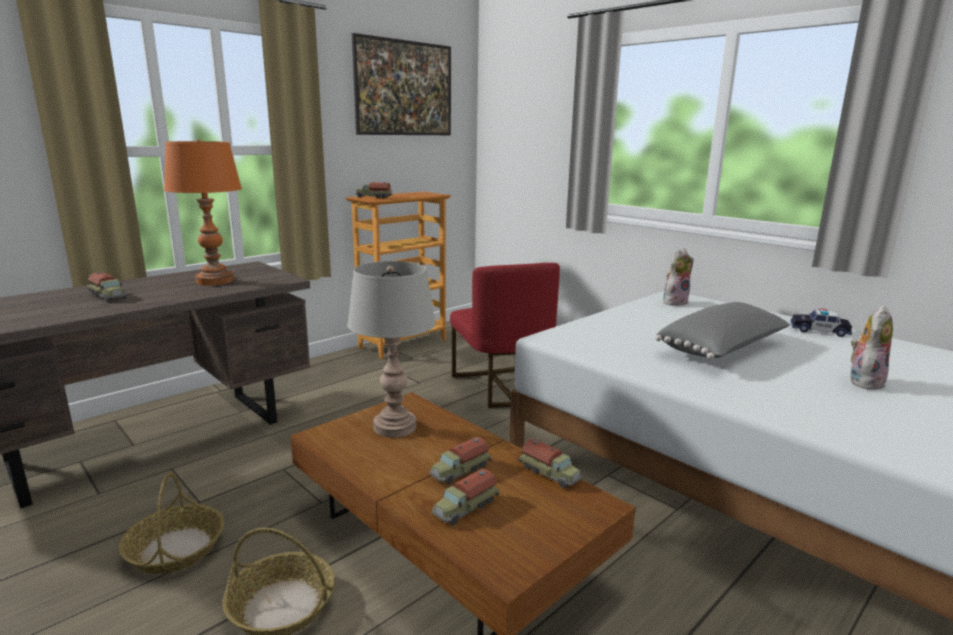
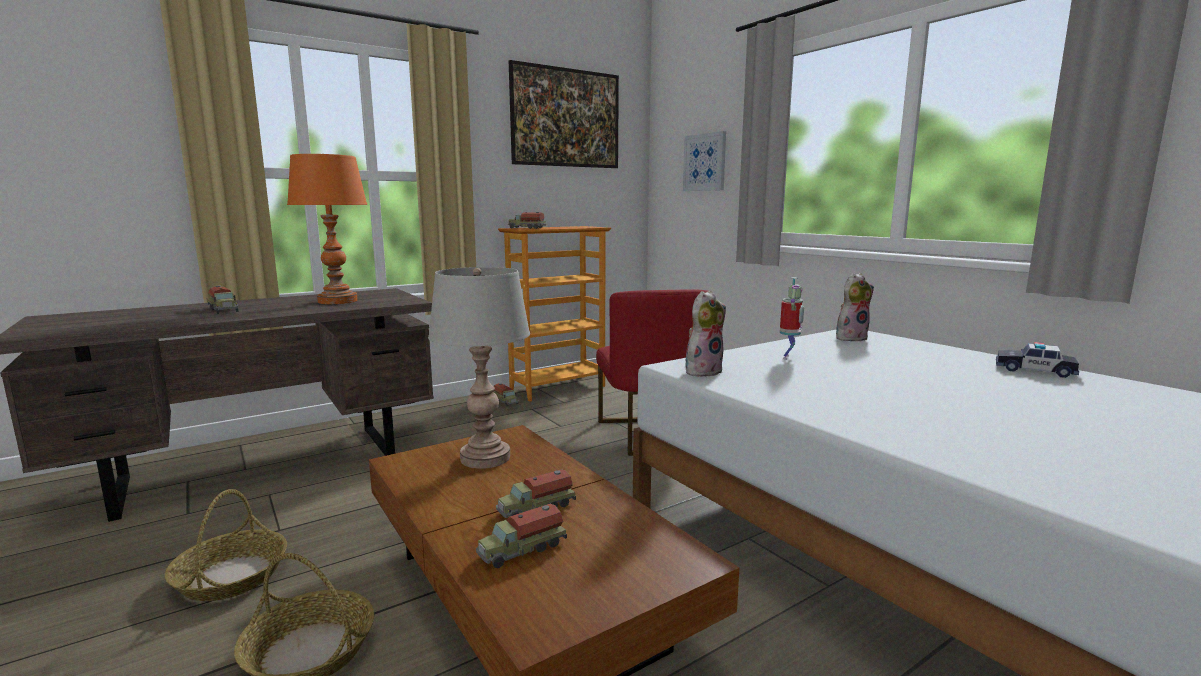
camera: 10 degrees right, 5 degrees down
(534, 134) = (705, 162): none -> picture
(550, 474) = (643, 520): toy truck -> toy truck (506, 401)
(634, 325) = (788, 358): none -> toy robot
(723, 349) = (893, 384): grey pillow -> none
(863, 381) = (1083, 425): plush toy -> plush toy (703, 371)

